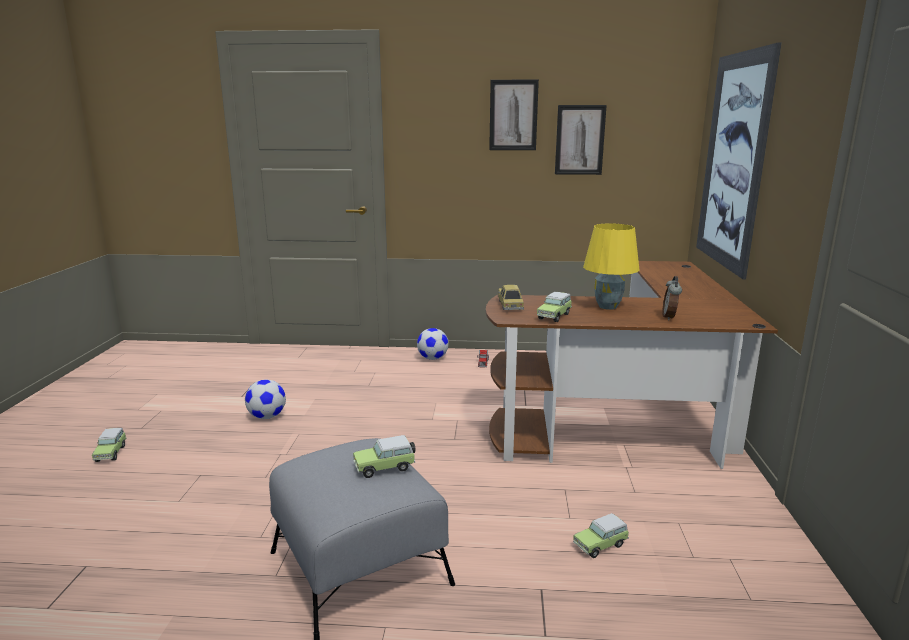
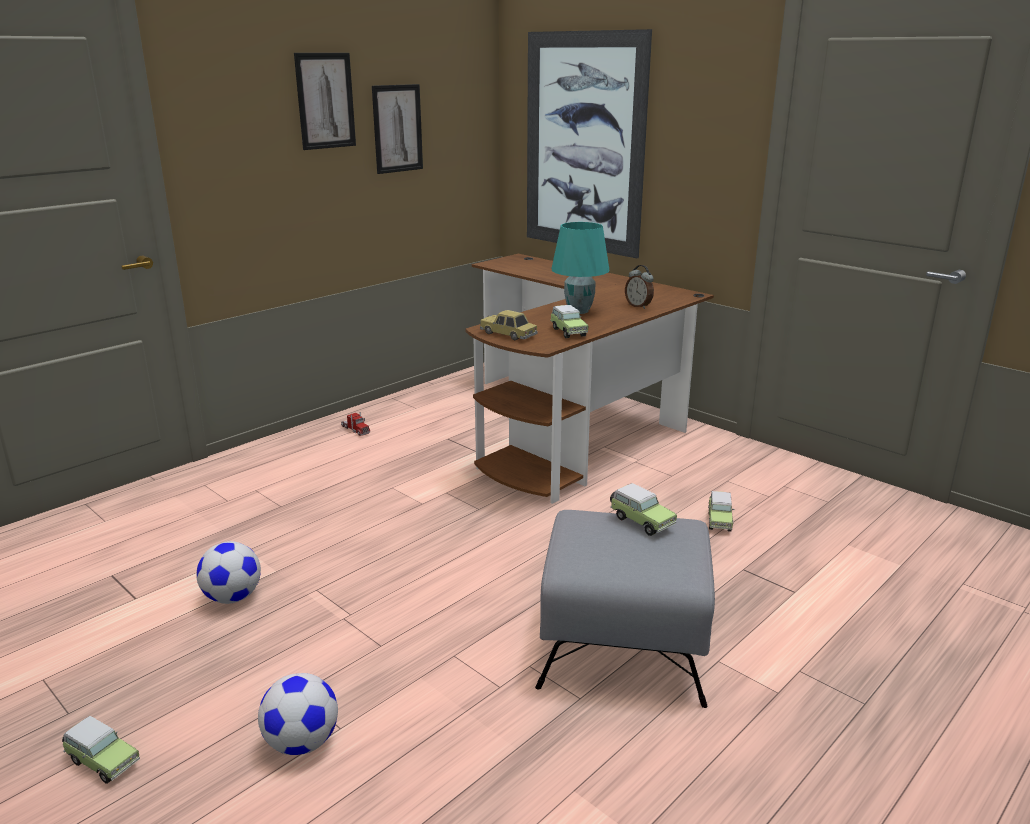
camera: 50 degrees left, 5 degrees up
(386, 467) = (640, 521): toy car -> toy car turned 60 degrees counterclockwise
(433, 358) = (291, 447): football -> football (302, 742)
(608, 307) = (579, 311): yellow table lamp -> turquoise table lamp

